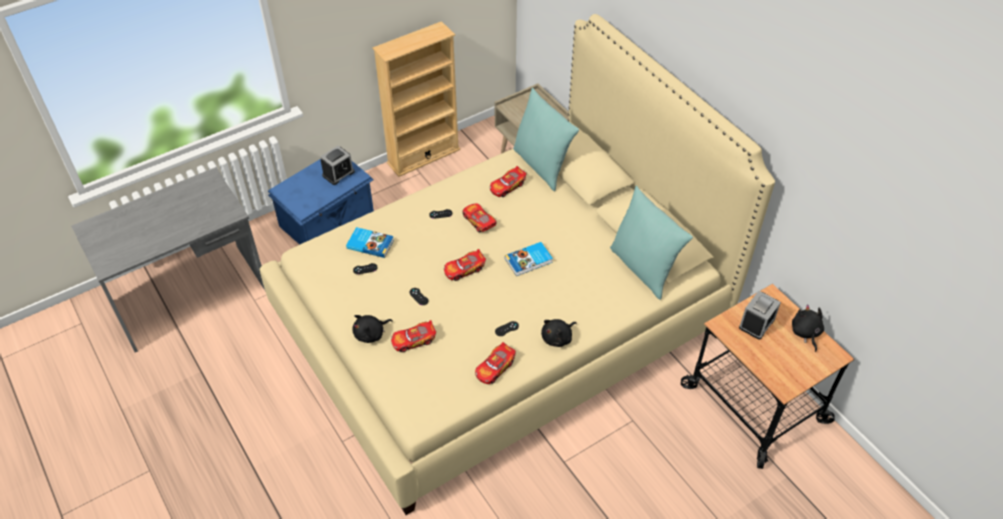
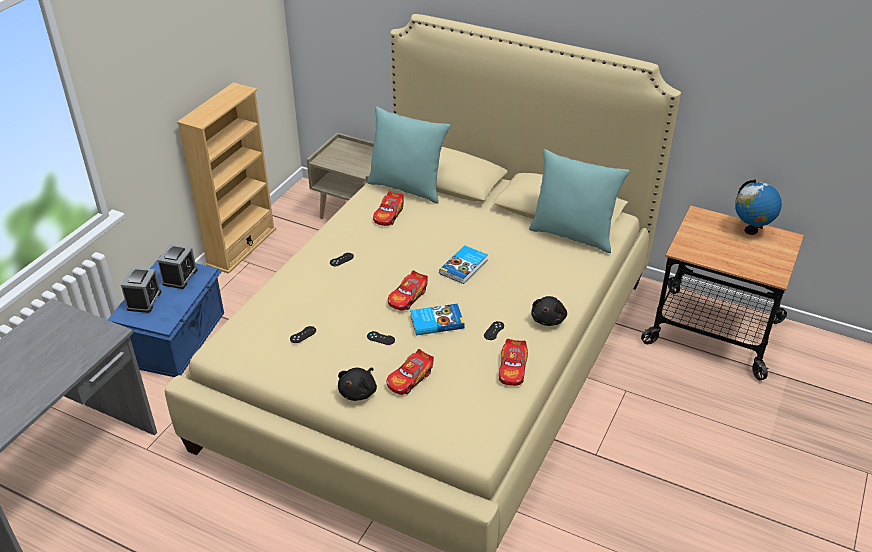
camera: 30 degrees left, 10 degrees down
(370, 244) = (289, 310): book -> book (436, 321)
(479, 221) = (386, 252): toy car -> none
(756, 323) = (707, 238): alarm clock -> alarm clock (144, 300)
(805, 333) = (750, 230): black plush toy -> globe

